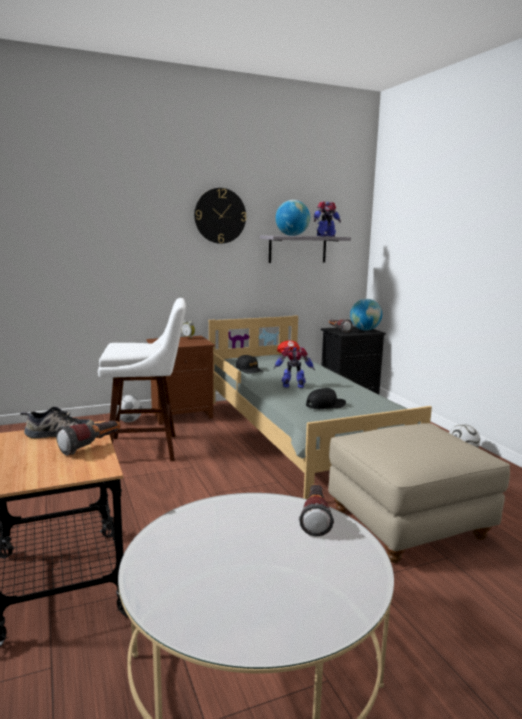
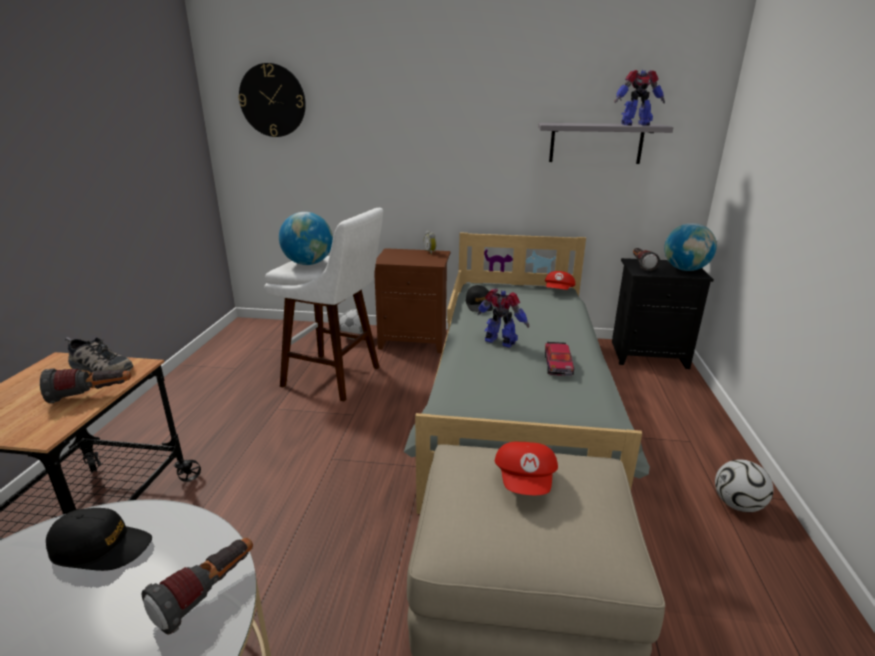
camera: 30 degrees right, 10 degrees up
(220, 216) = (482, 96): wall clock -> wall clock (272, 100)
(292, 235) = (578, 124): globe -> globe (308, 264)
(325, 405) = (502, 384): black cap -> black cap (101, 547)
(343, 390) = (558, 364): none -> toy car
(407, 435) = (526, 481): none -> red cap

